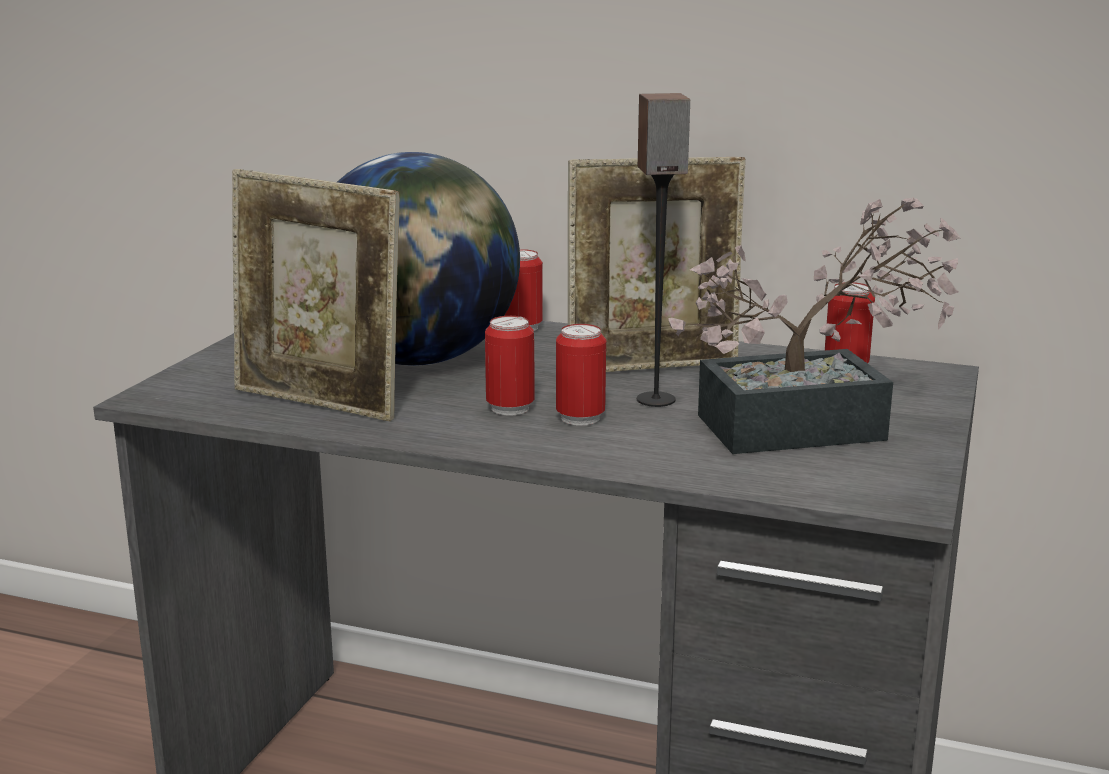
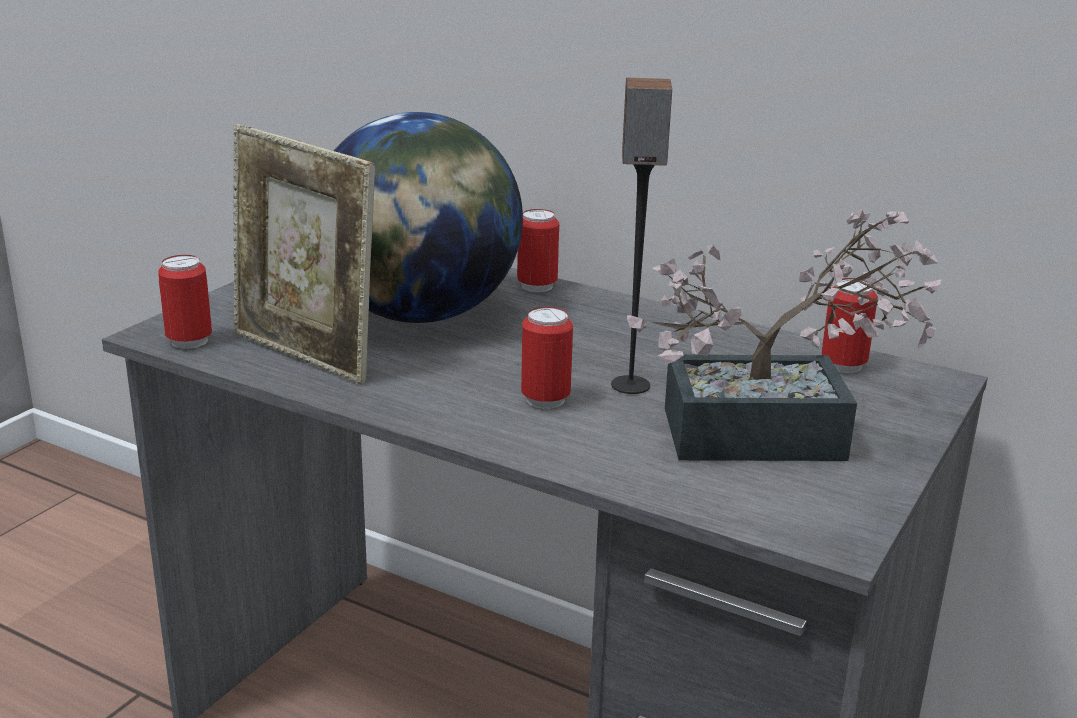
camera: 10 degrees right, 5 degrees up
(510, 408) = (482, 381): can -> can (189, 341)
(653, 366) = (645, 344): picture frame -> none

